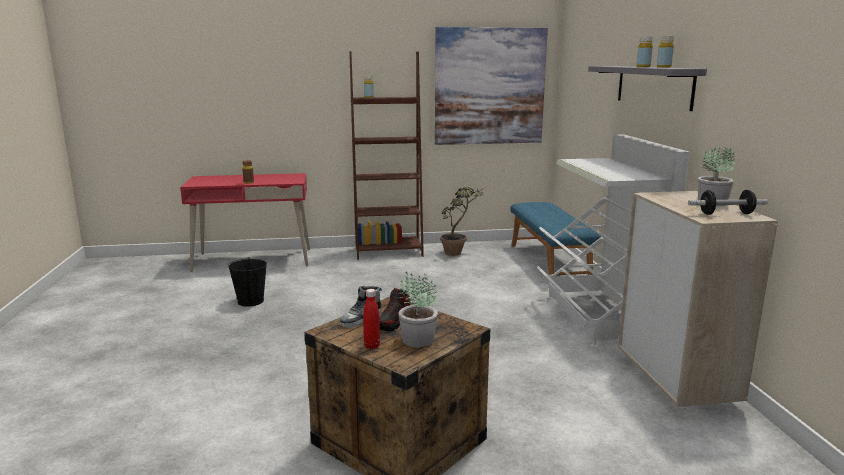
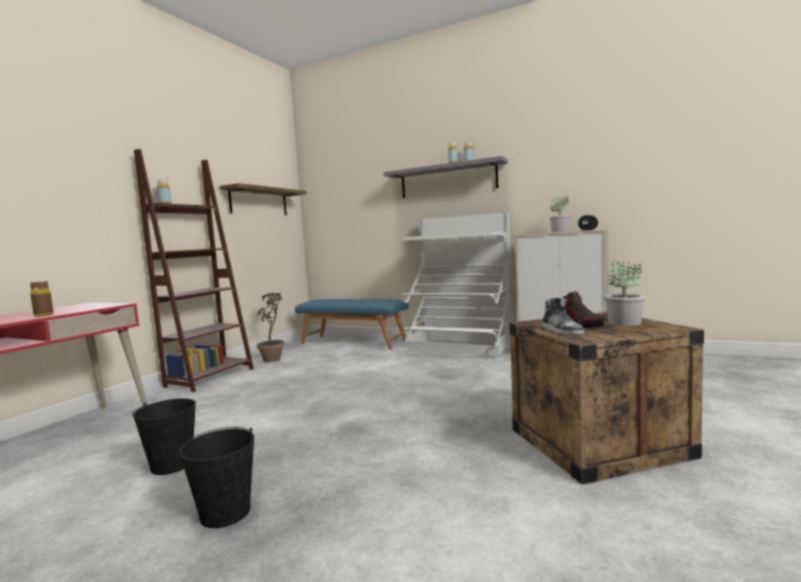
camera: 55 degrees left, 10 degrees down
(209, 336) = (226, 513): none -> black bucket
(372, 346) = (632, 332): red bottle -> none
(489, 86) = (259, 202): picture -> shelf

